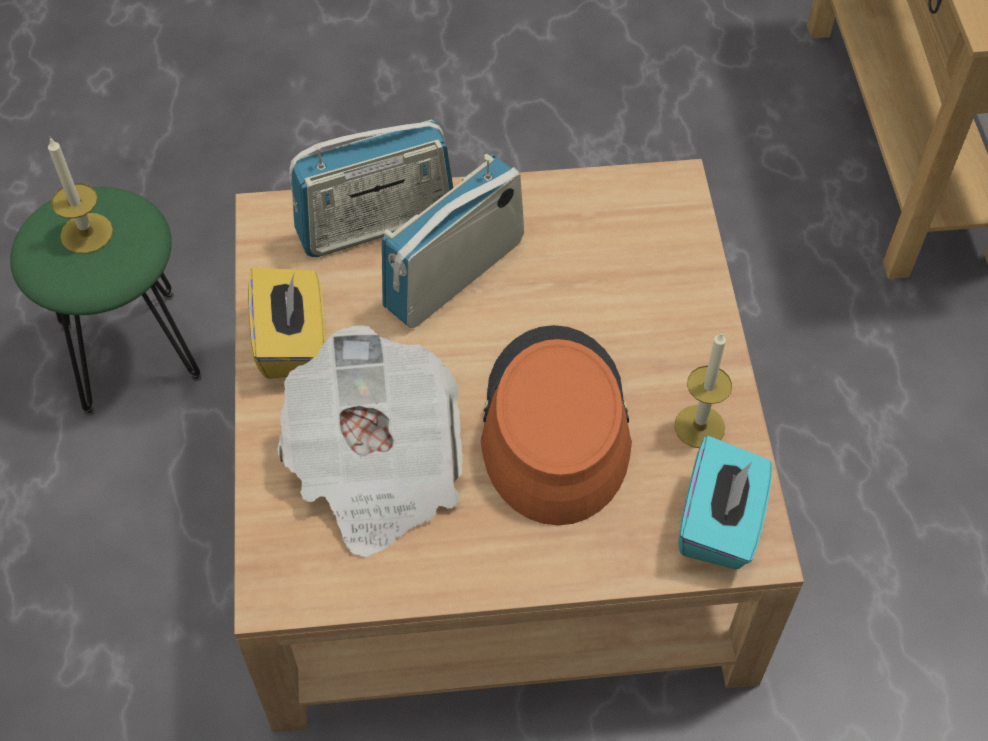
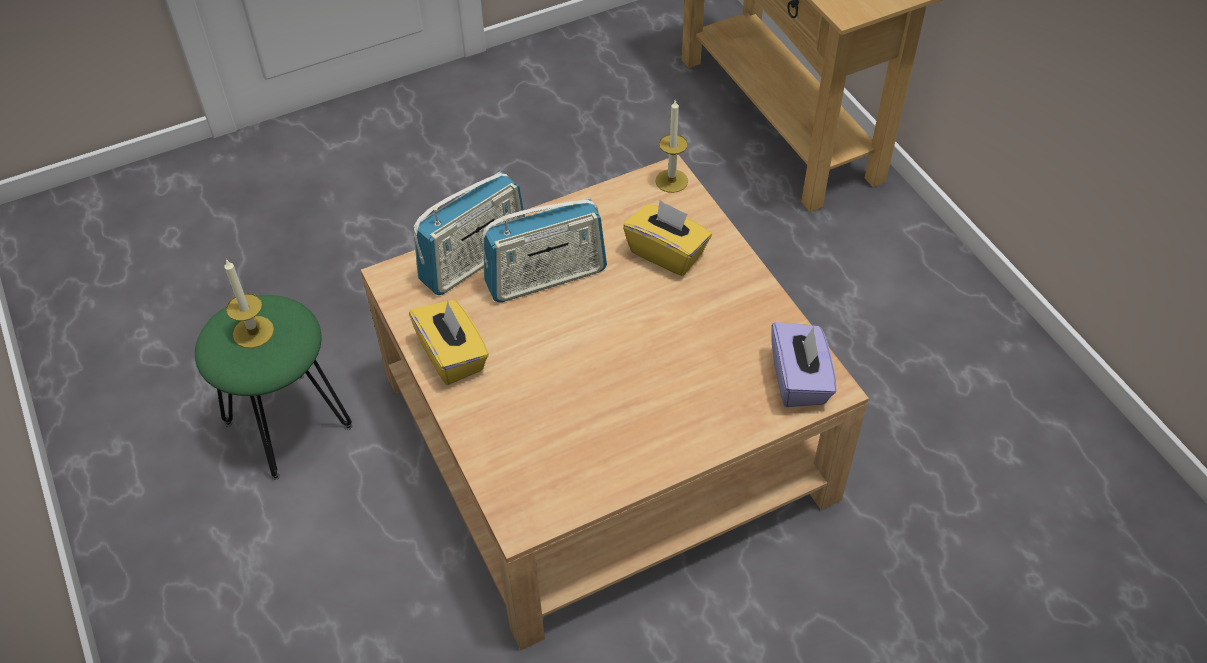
camera: 20 degrees left, 5 degrees down
(376, 468) = (553, 419): newspaper -> none
(454, 275) = (546, 277): radio -> radio turned 135 degrees counterclockwise
(554, 425) = (662, 353): orange hat -> none
(624, 289) = (667, 253): none -> yellow tissue box
(699, 426) = (758, 324): candle -> candle (671, 181)
(720, 523) = (799, 380): turquoise tissue box -> purple tissue box

